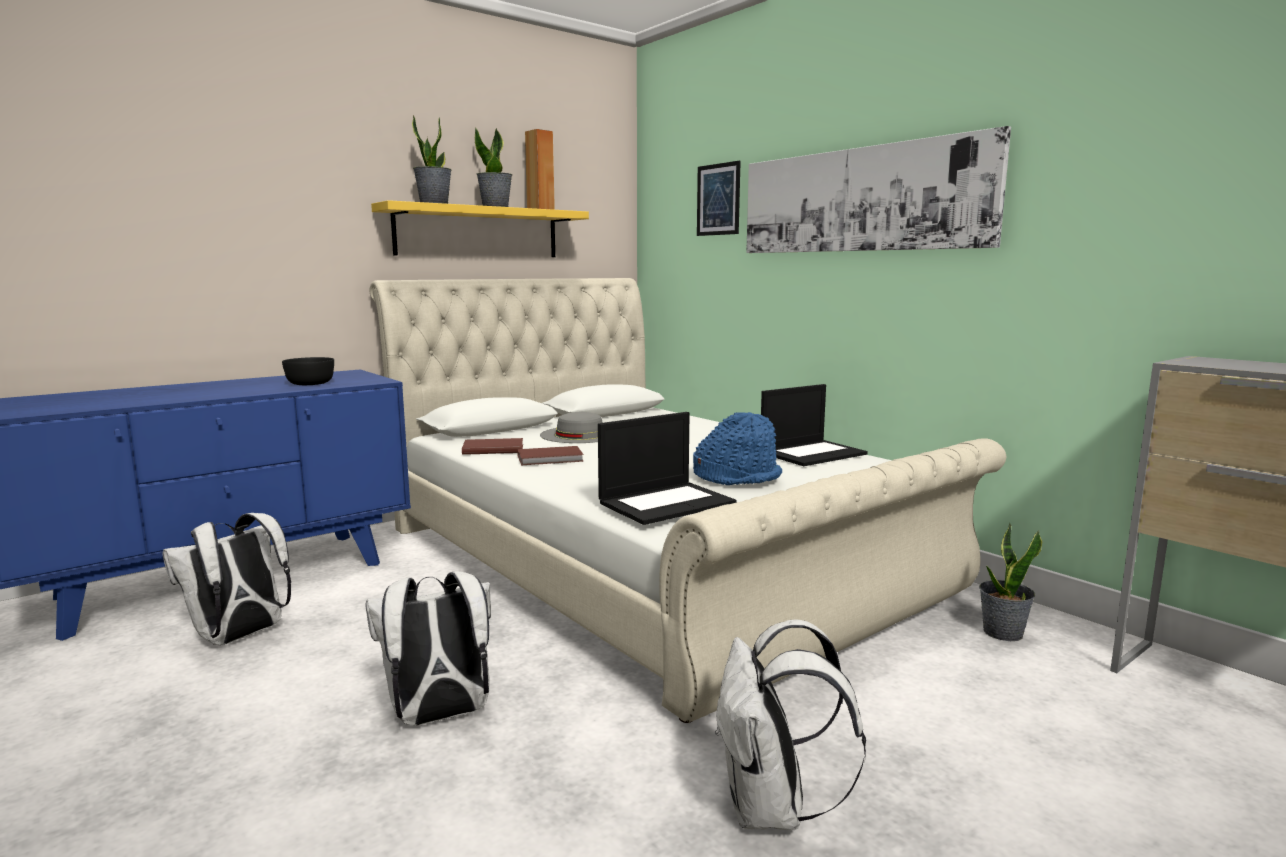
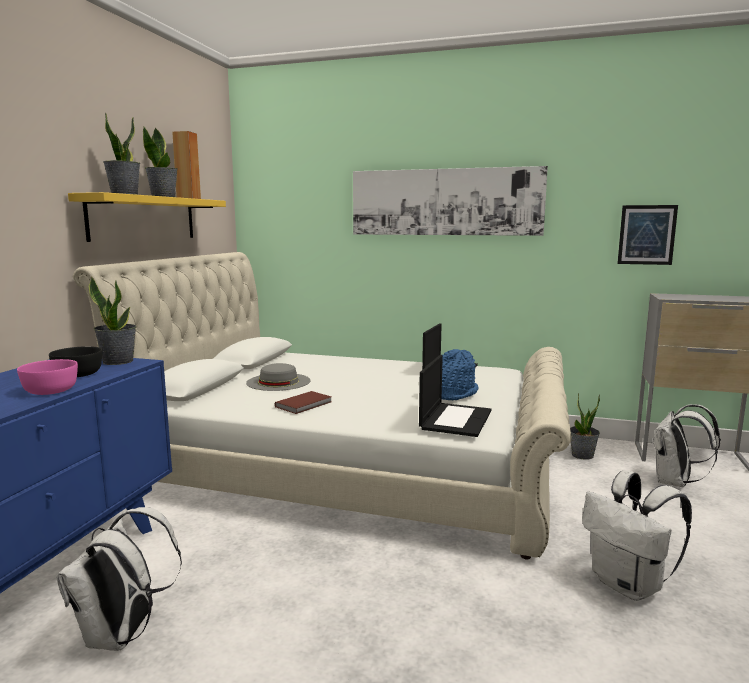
camera: 35 degrees left, 0 degrees up
(255, 391) = (49, 390): none -> pink bowl
(366, 378) = (118, 361): none -> potted plant
(439, 716) = (393, 619): white backpack -> white backpack (675, 482)
(492, 449) = (240, 405): brown book -> none
(718, 199) = (322, 194): picture -> picture (646, 235)

